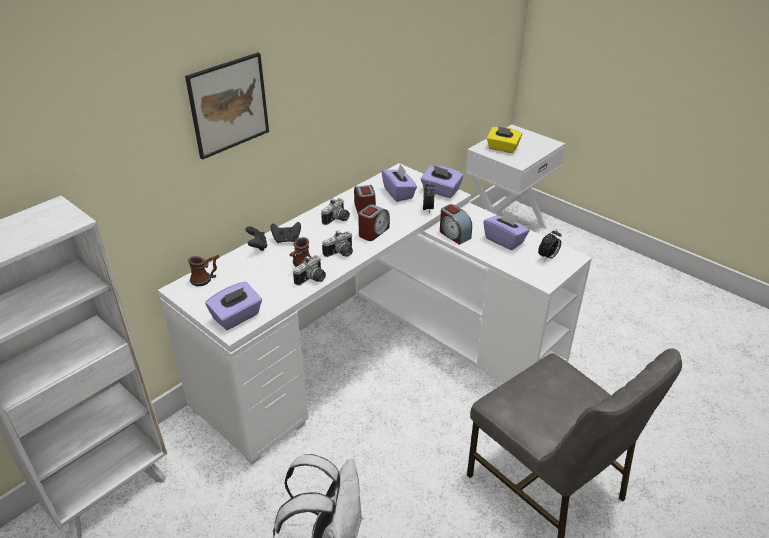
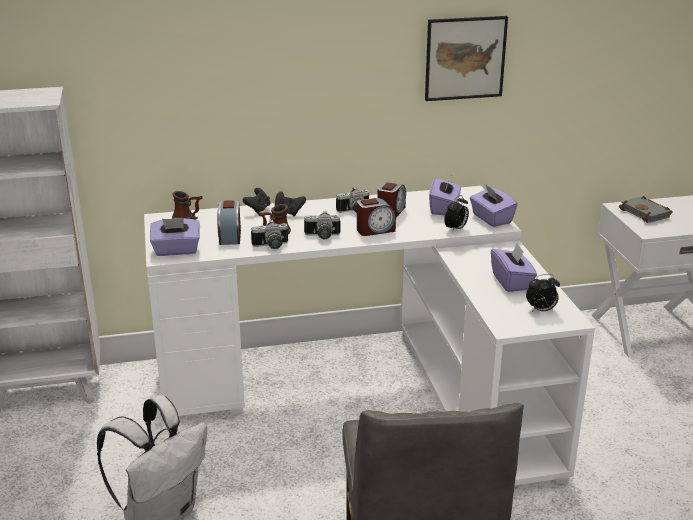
camera: 35 degrees right, 10 degrees down
(228, 105) = (253, 54): picture -> picture (465, 58)
(454, 235) = (463, 261): alarm clock -> alarm clock (230, 236)
(502, 148) = (647, 213): yellow tissue box -> grey book

